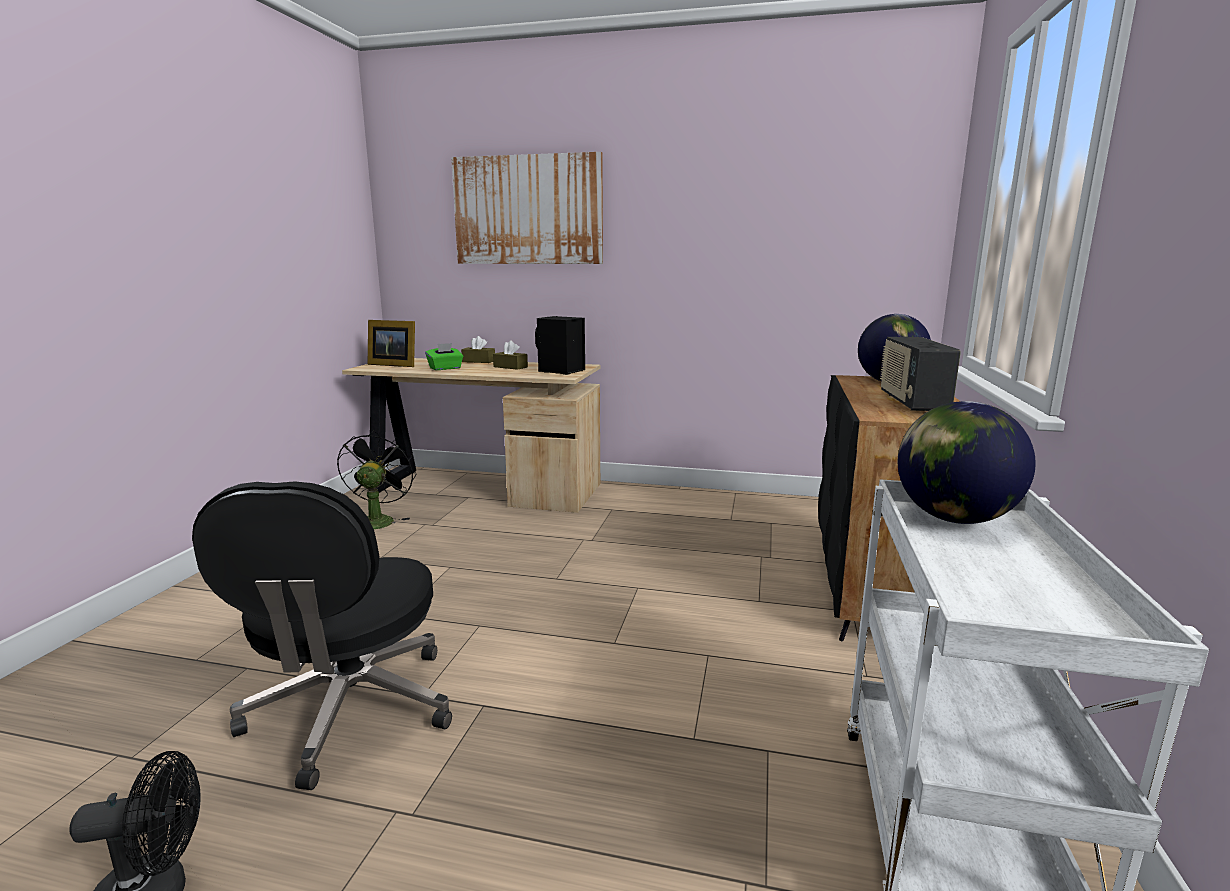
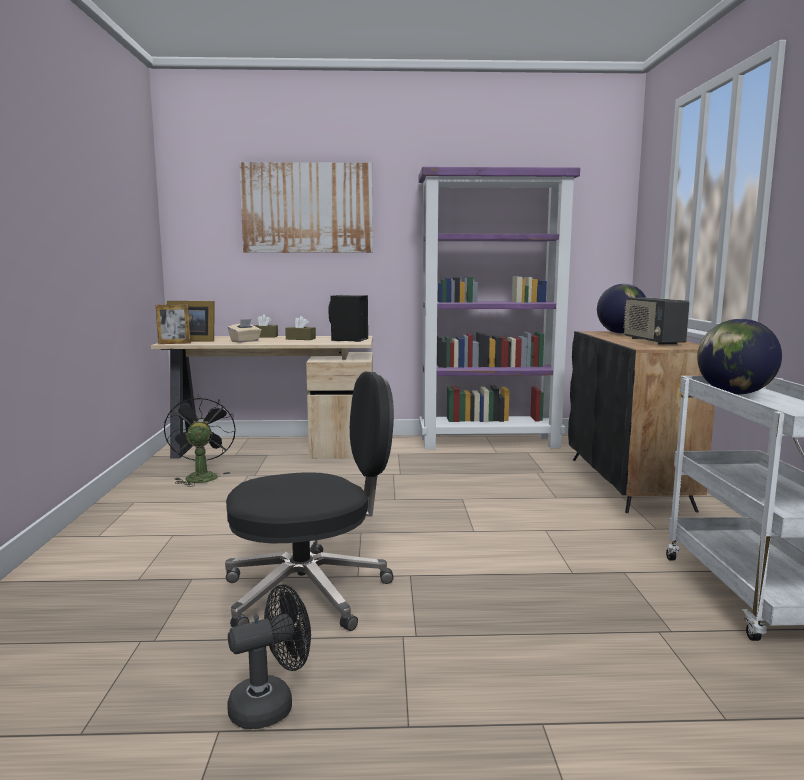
camera: 15 degrees left, 5 degrees down
(350, 712) = (310, 592): black office chair -> black office chair turned 90 degrees counterclockwise
(369, 368) = (174, 343): none -> picture frame
(445, 368) = (245, 341): green tissue box -> beige tissue box
(734, 502) = (490, 442): none -> purple bookcase

